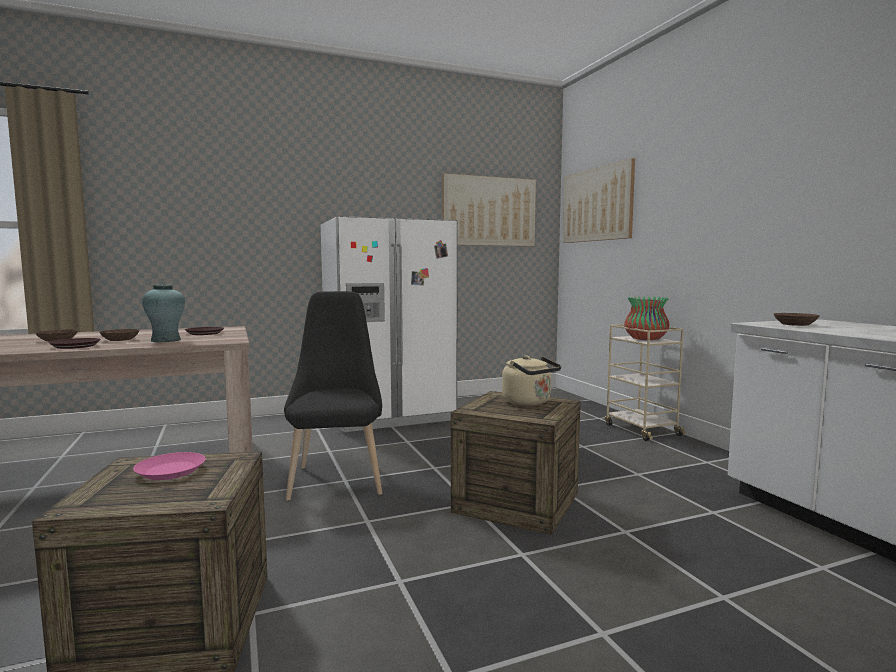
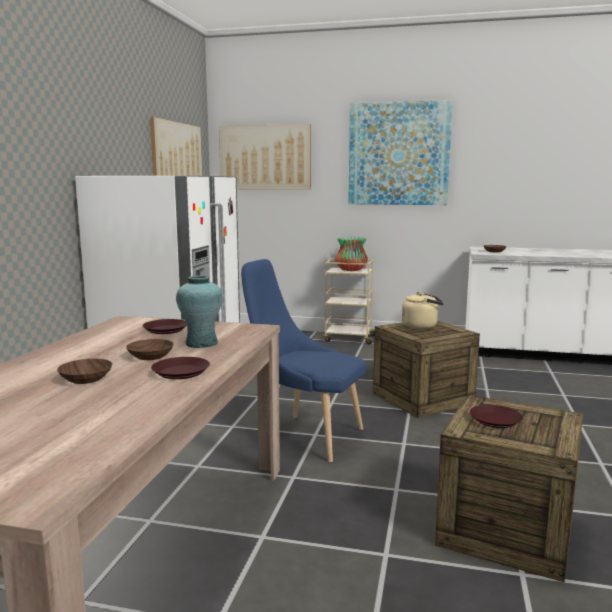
camera: 55 degrees left, 5 degrees up
(170, 471) = (495, 420): pink plate -> brown plate
(337, 478) = (305, 436): black chair -> blue chair
(723, 179) = (398, 154): none -> picture

